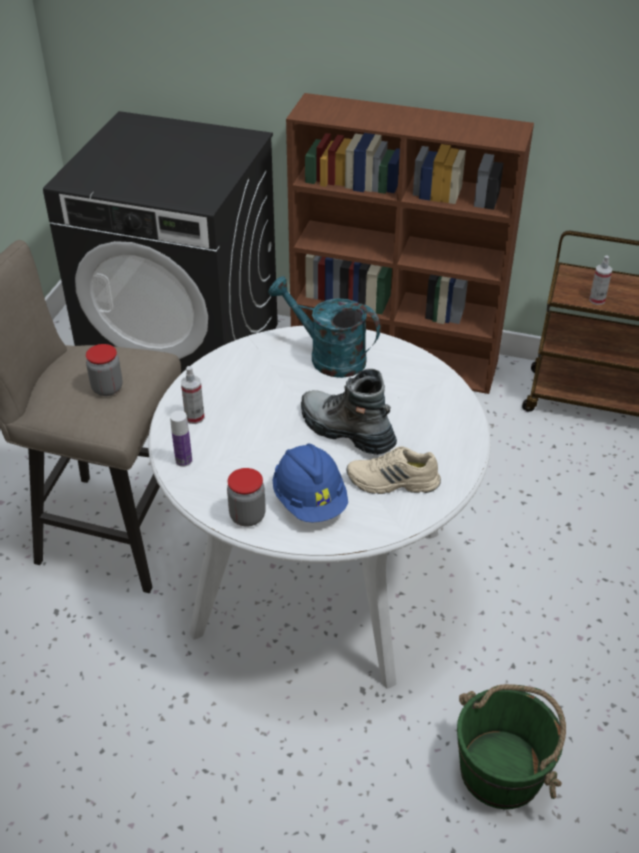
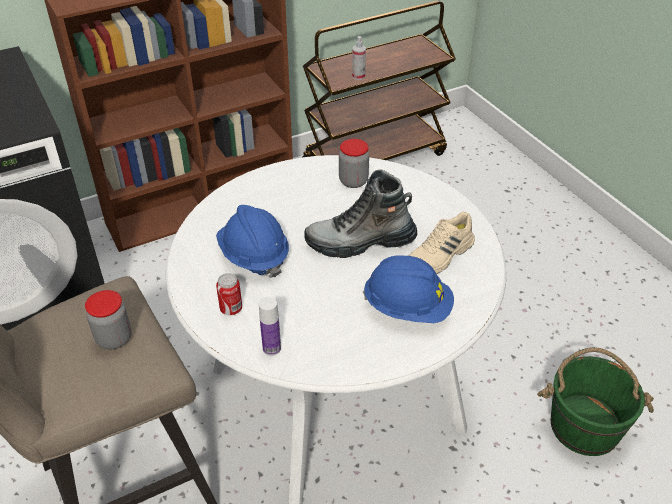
camera: 45 degrees left, 0 degrees up
(194, 417) = (231, 309): spray bottle -> can
(247, 516) = (382, 353): jar -> jar (353, 181)
(258, 391) = (253, 256): none -> blue hard hat
(328, 357) = (271, 199): turquoise watering can -> none

